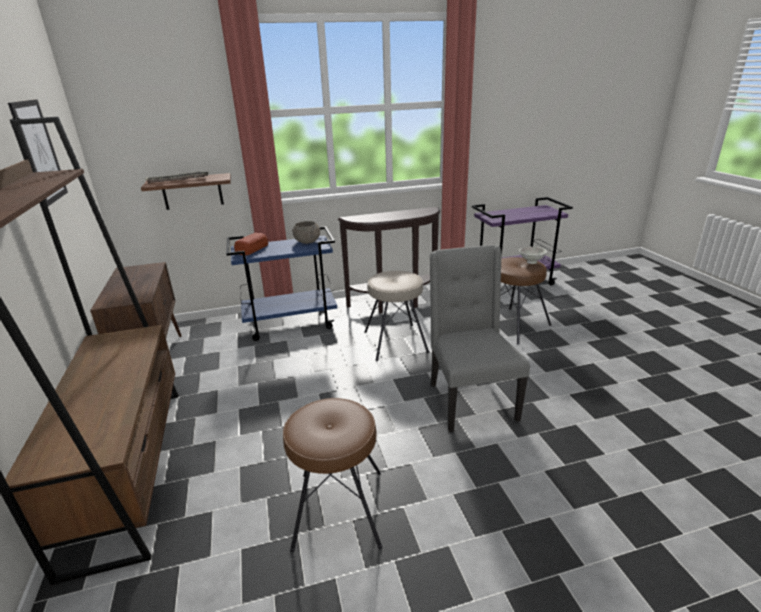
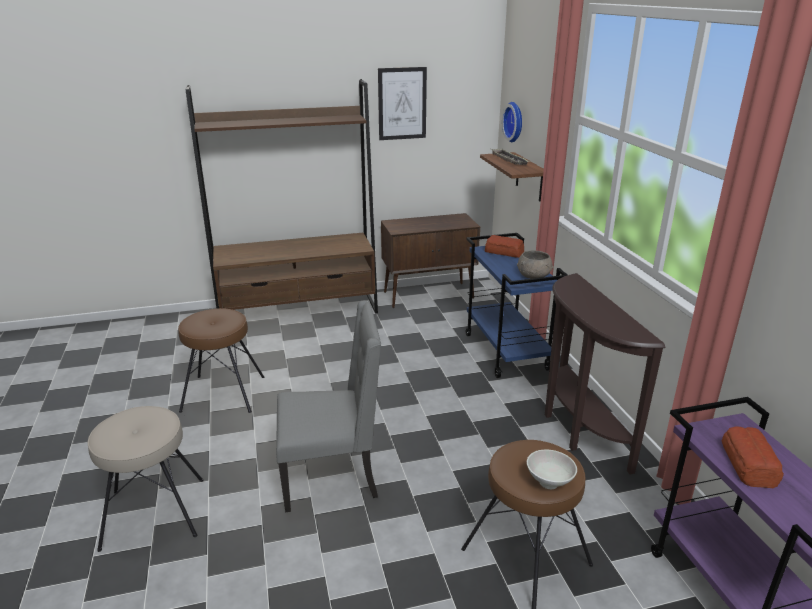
camera: 90 degrees right, 0 degrees up
(135, 149) = (515, 122): none -> wall clock
(396, 341) = (467, 427): beige stool -> beige stool (154, 514)
(514, 215) = (749, 463): none -> bread

